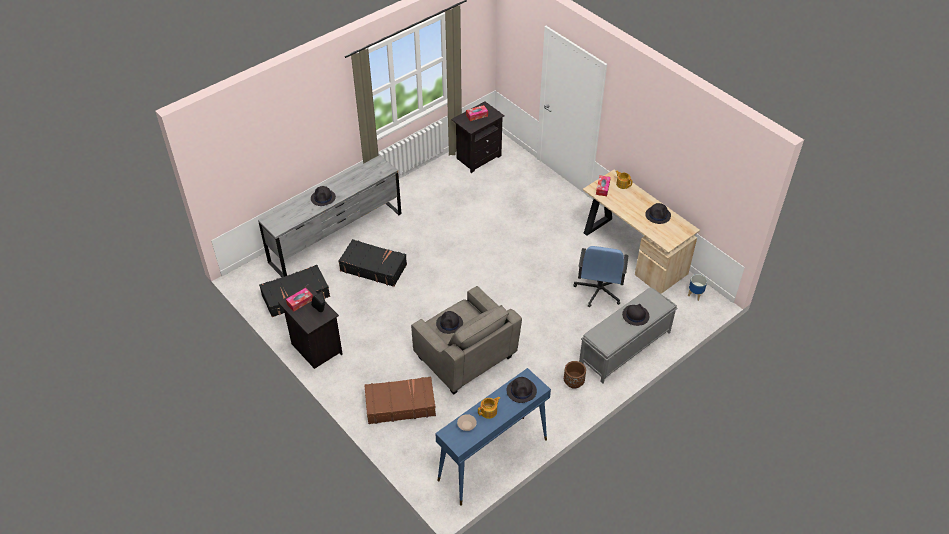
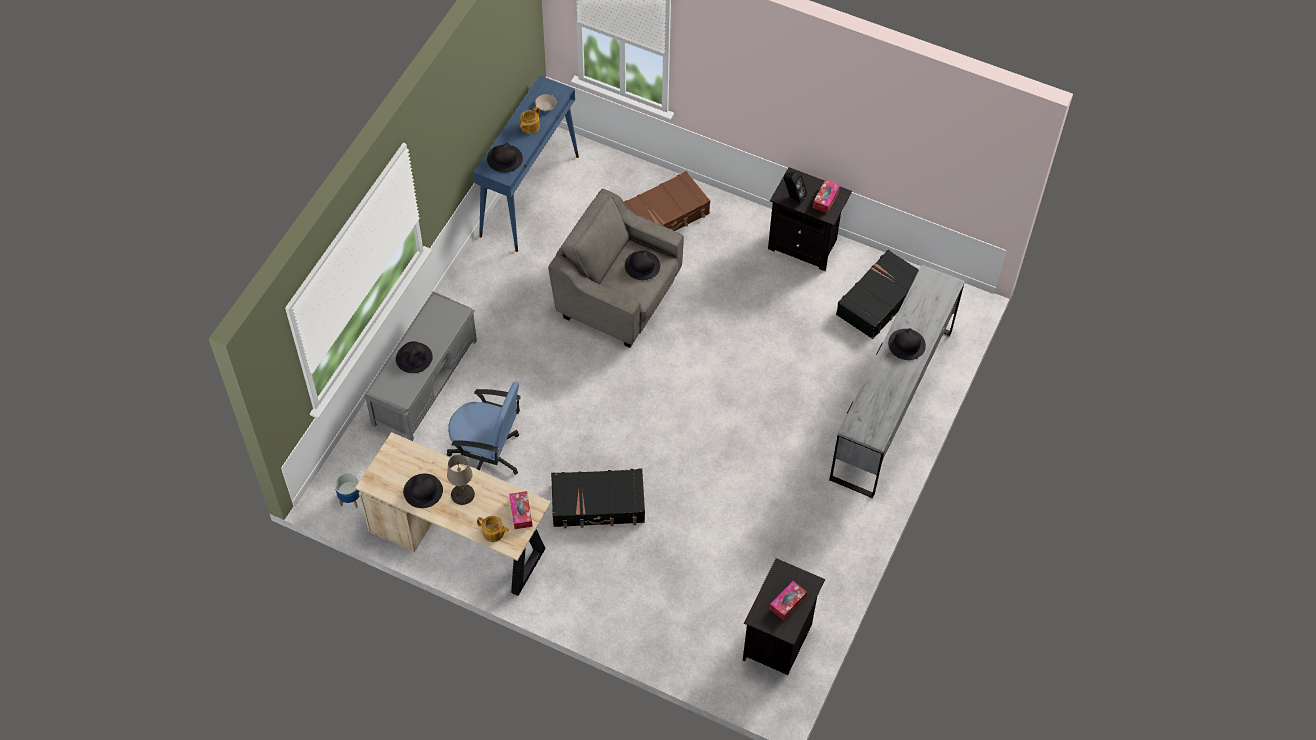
camera: 155 degrees right, 10 degrees up
(373, 267) = (809, 377): black suitcase -> black suitcase (598, 504)
(573, 382) = (474, 313): brown planter -> none
(599, 290) = (487, 455): blue office chair -> blue office chair turned 120 degrees clockwise
(634, 206) = (462, 494): none -> beige table lamp

